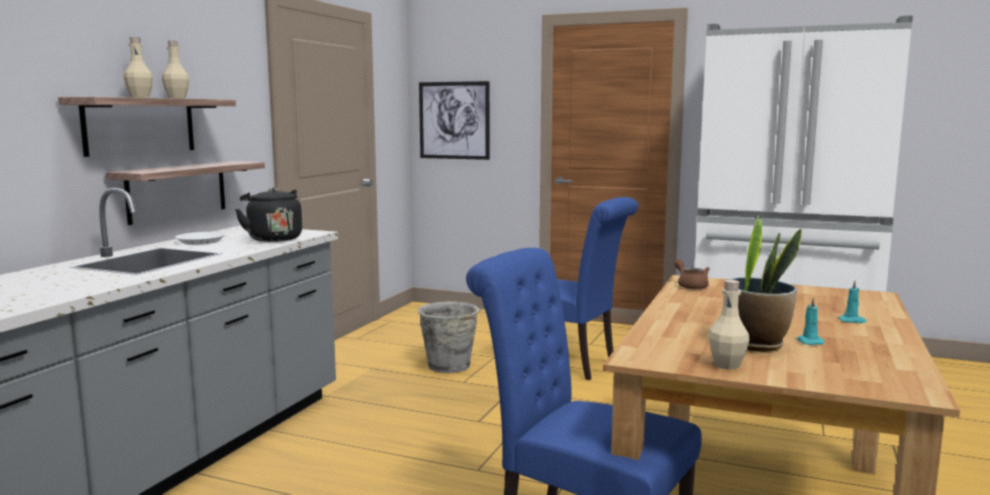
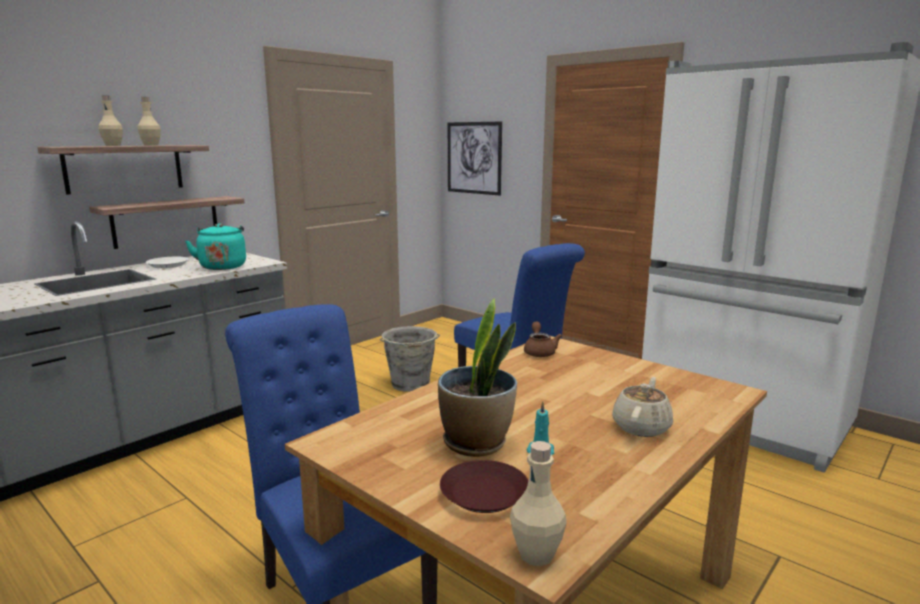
camera: 20 degrees right, 5 degrees up
(273, 238) = (222, 266): black kettle -> turquoise kettle
(727, 365) = (396, 468): beige bottle -> beige bottle (536, 554)
(818, 369) = (484, 494): none -> brown plate
(852, 321) = (641, 427): turquoise candle -> beige teapot

